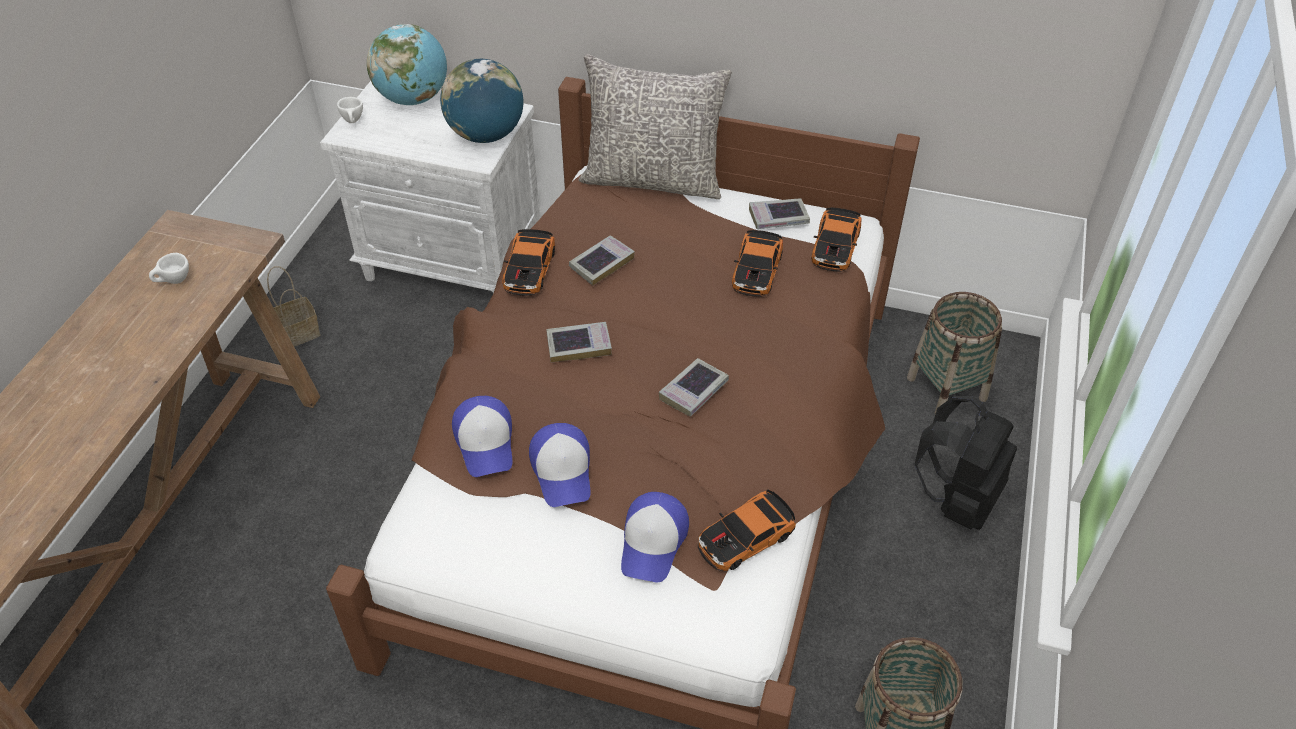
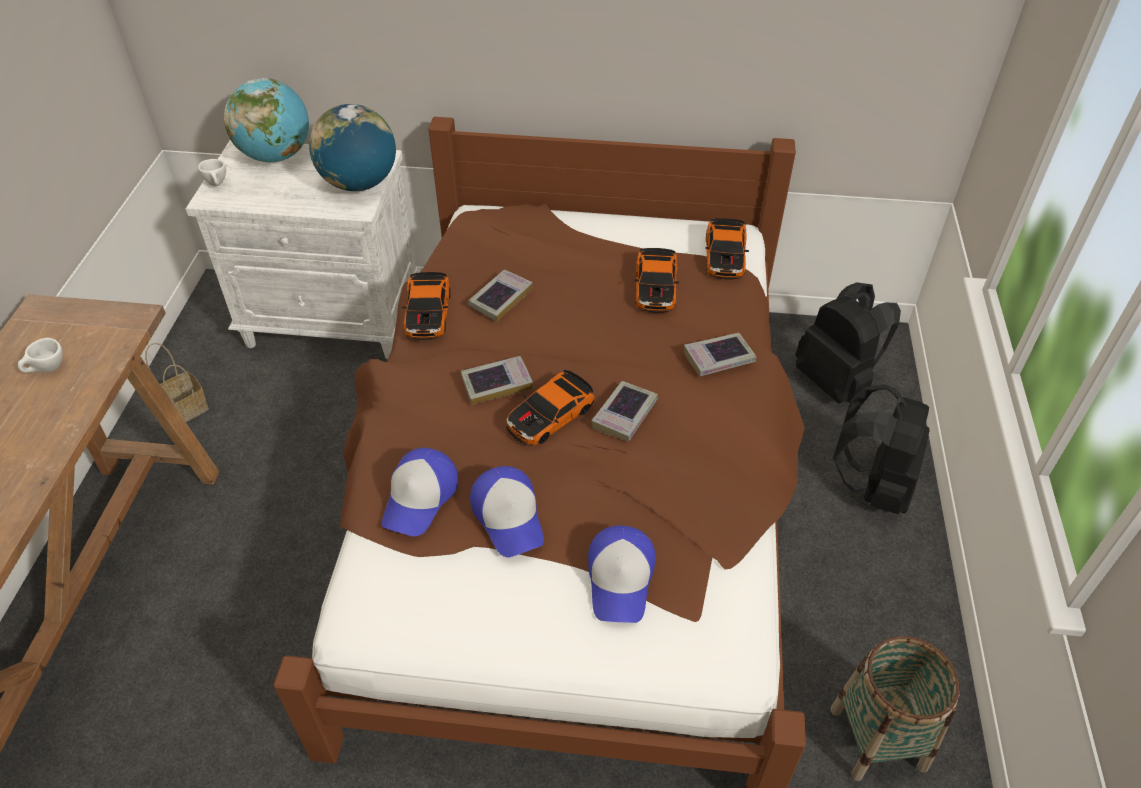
camera: 10 degrees left, 0 degrees up
(486, 442) = (420, 498): cap -> cap turned 45 degrees clockwise
(653, 179) = (532, 211): grey pillow -> none
(745, 538) = (715, 560): toy car -> toy car (550, 416)
(778, 218) = (663, 235): book -> book (719, 358)
(946, 388) = (836, 381): basket -> black backpack

